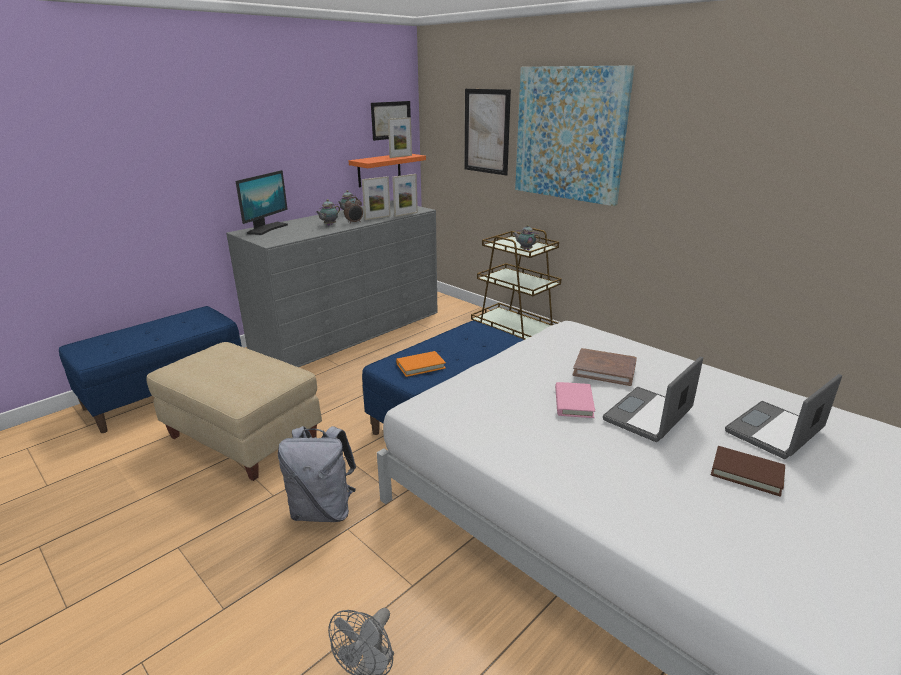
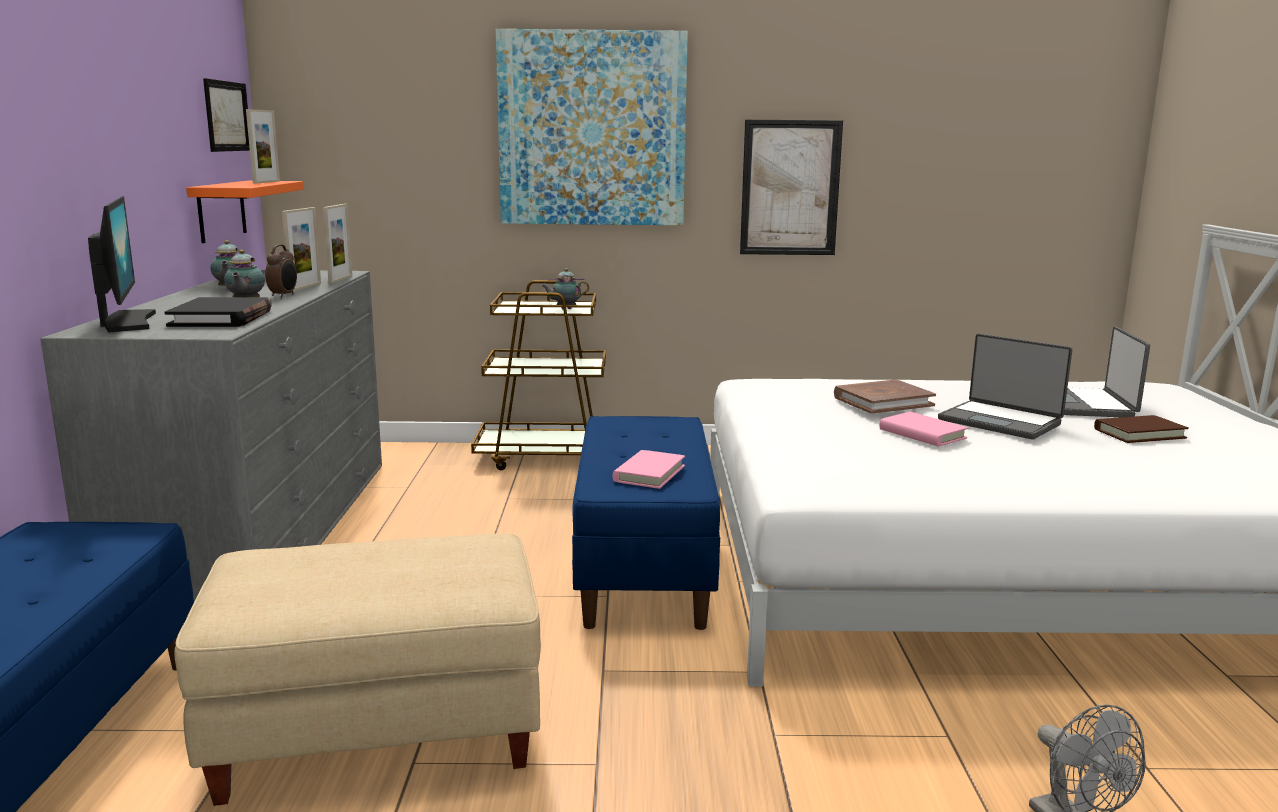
camera: 45 degrees left, 10 degrees down
(296, 233) = (221, 318): none -> black book
(323, 510) = (704, 736): grey backpack -> none
(420, 366) = (649, 473): orange book -> pink book
(486, 131) = (426, 134): picture -> picture (790, 188)
(649, 416) = (1000, 421): laptop -> laptop turned 45 degrees counterclockwise

